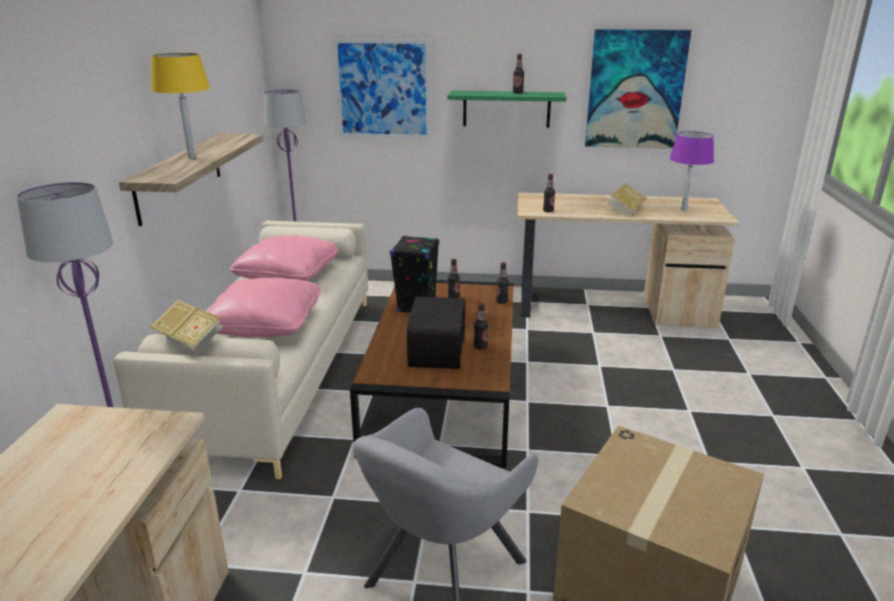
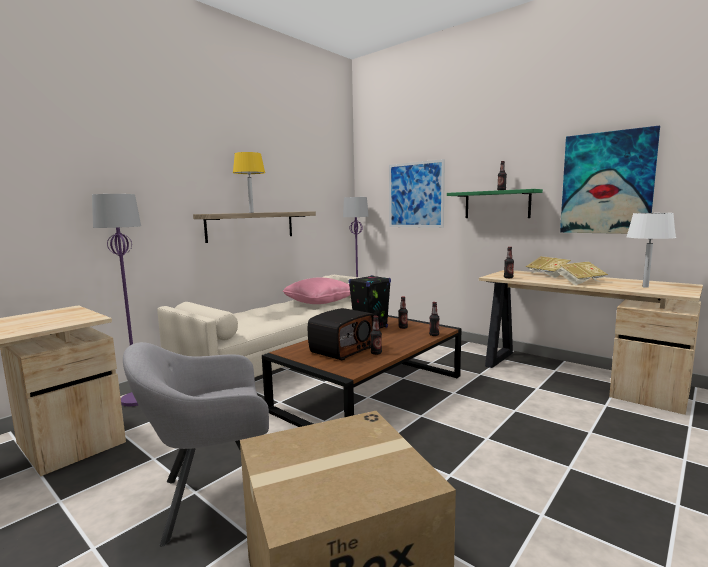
camera: 35 degrees right, 15 degrees down
(190, 340) = (195, 305): book -> book (548, 275)
(266, 325) = (267, 318): pink pillow -> none
(684, 210) = (645, 287): purple table lamp -> white table lamp

